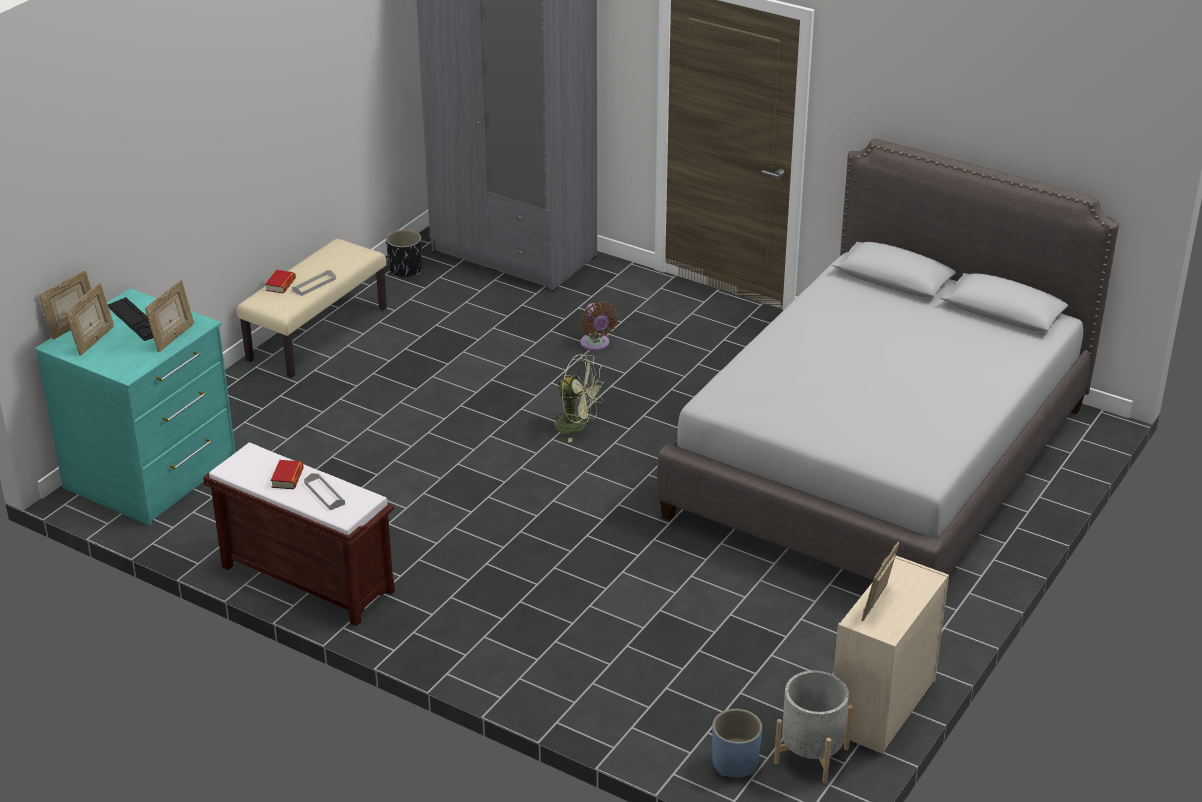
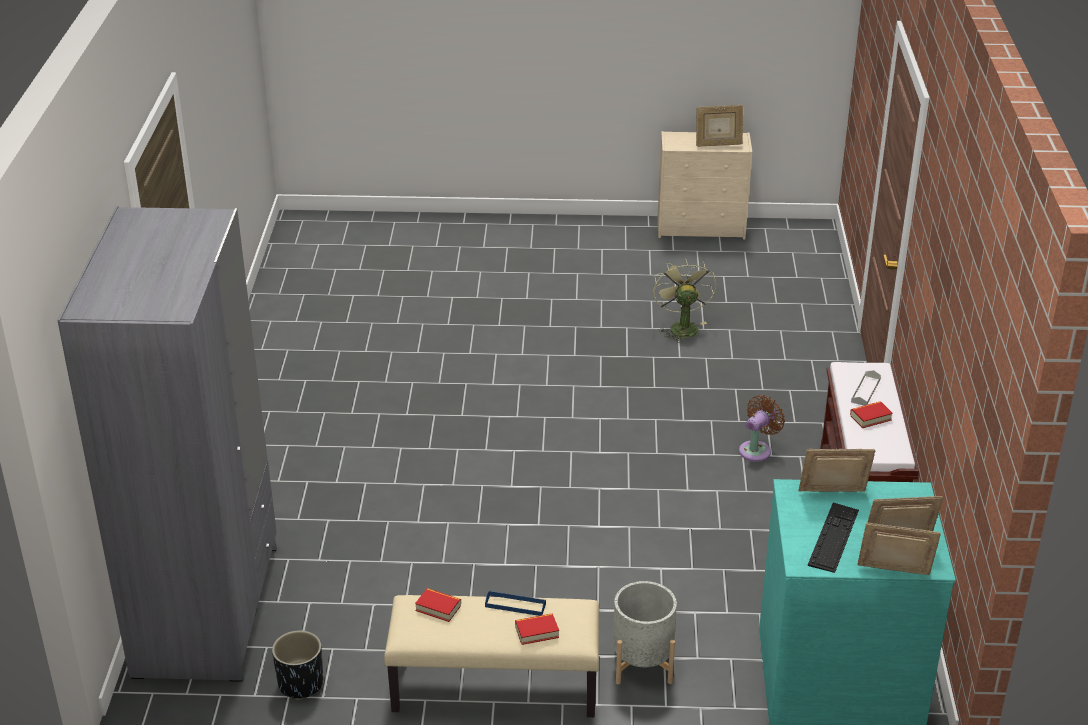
camera: 120 degrees left, 0 degrees up
(314, 285) = (515, 605): grey tray -> blue tray
(346, 258) = (438, 608): none -> book
(577, 427) = (511, 443): green fan -> green fan (681, 326)
(596, 344) = (363, 482): brown fan -> brown fan (757, 449)
(735, 763) = (810, 261): blue planter -> none
(811, 755) = (772, 239): grey planter -> grey planter (642, 664)
(880, 461) = (428, 289): grey bed -> none

